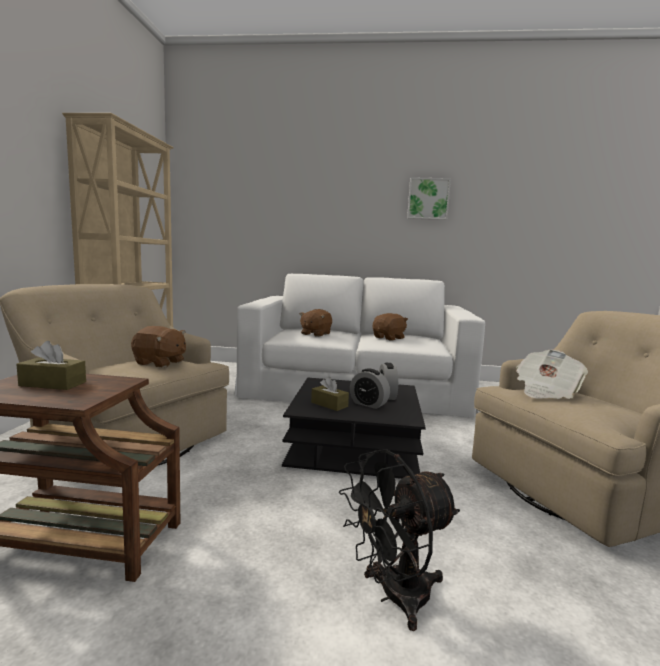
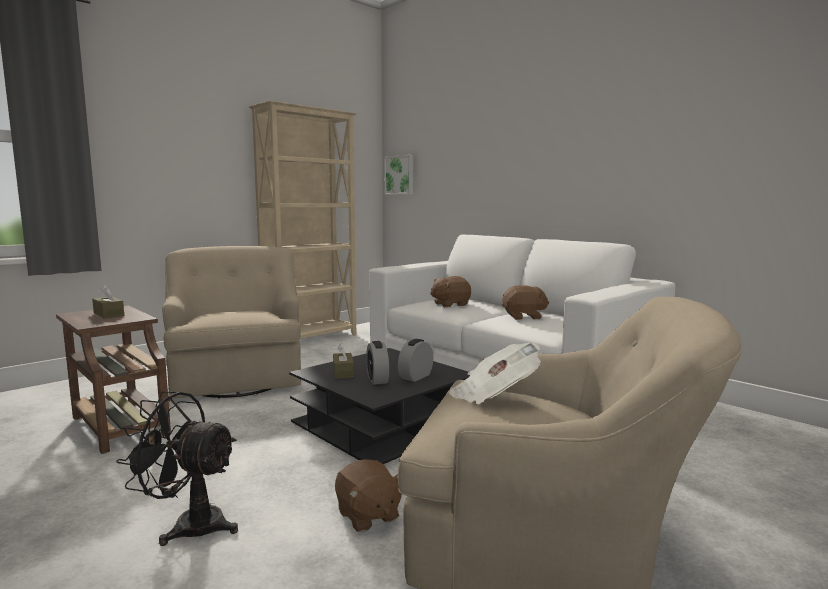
camera: 40 degrees right, 0 degrees up
(160, 363) = (245, 314): brown plush toy -> brown plush toy (367, 515)
(428, 199) = (633, 128): picture -> picture (400, 175)

